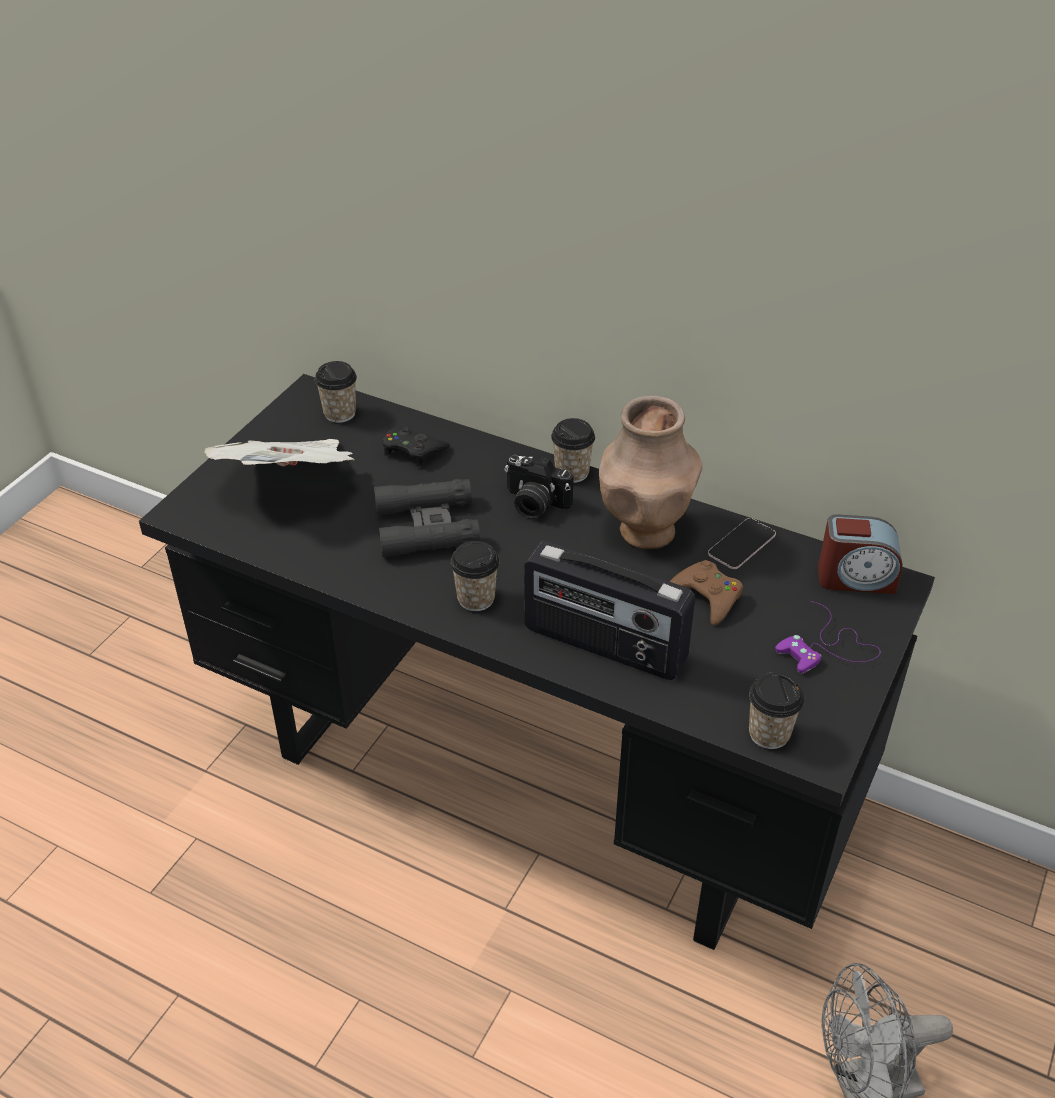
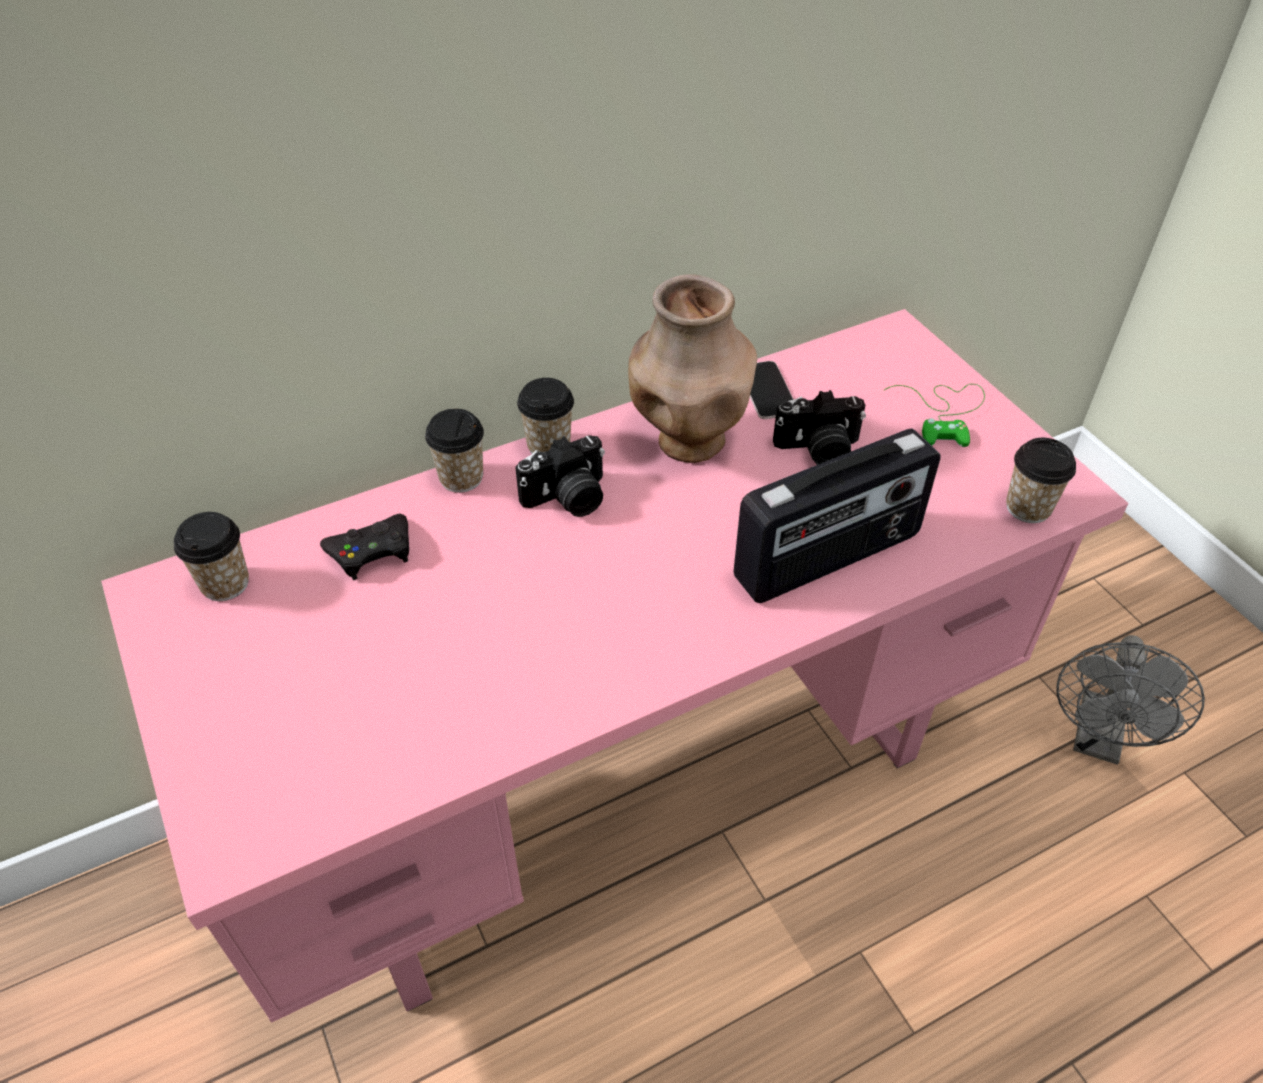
camera: 55 degrees left, 5 degrees up
(291, 482) = (300, 696): newspaper -> none
(427, 527) = (517, 605): black binoculars -> none
(476, 598) = (675, 623): cup -> cup (461, 478)
(530, 779) = (631, 785): black desk -> pink desk
(707, 597) = (818, 451): brown game controller -> camera
(828, 647) = (945, 413): purple game controller -> green game controller
(856, 578) = (870, 350): alarm clock -> none

